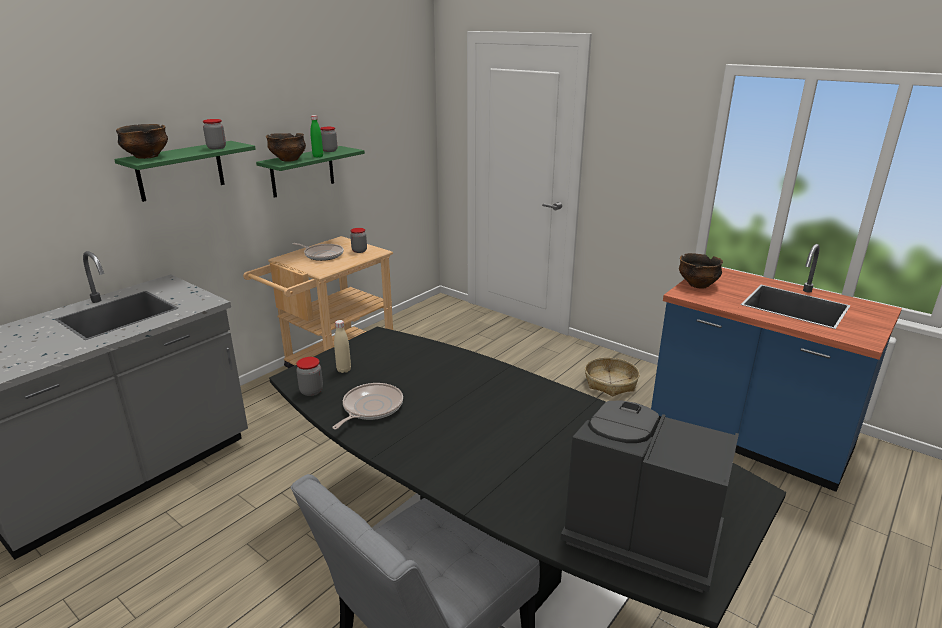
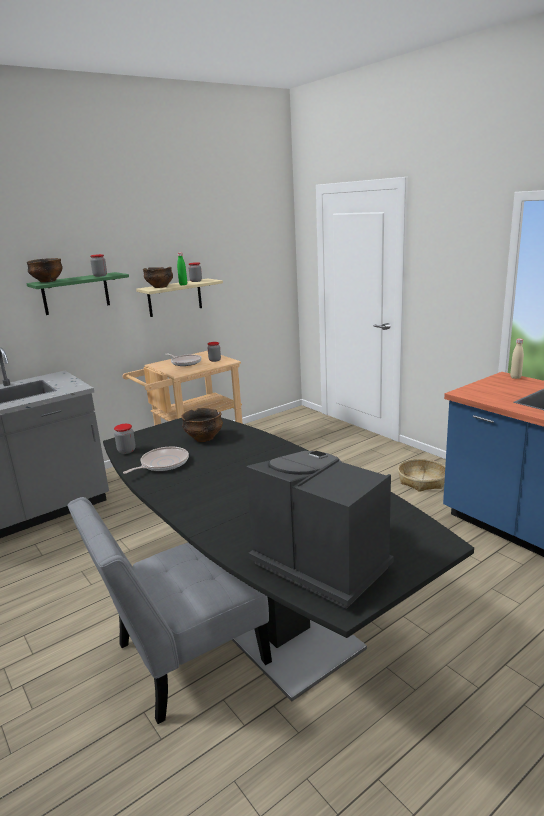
camera: 15 degrees right, 5 degrees down
(302, 171) = (175, 297): green shelf -> beige shelf
(344, 370) = (158, 438): beige bottle -> beige bottle (515, 377)
(698, 284) = (482, 386): bowl -> bowl (204, 438)

